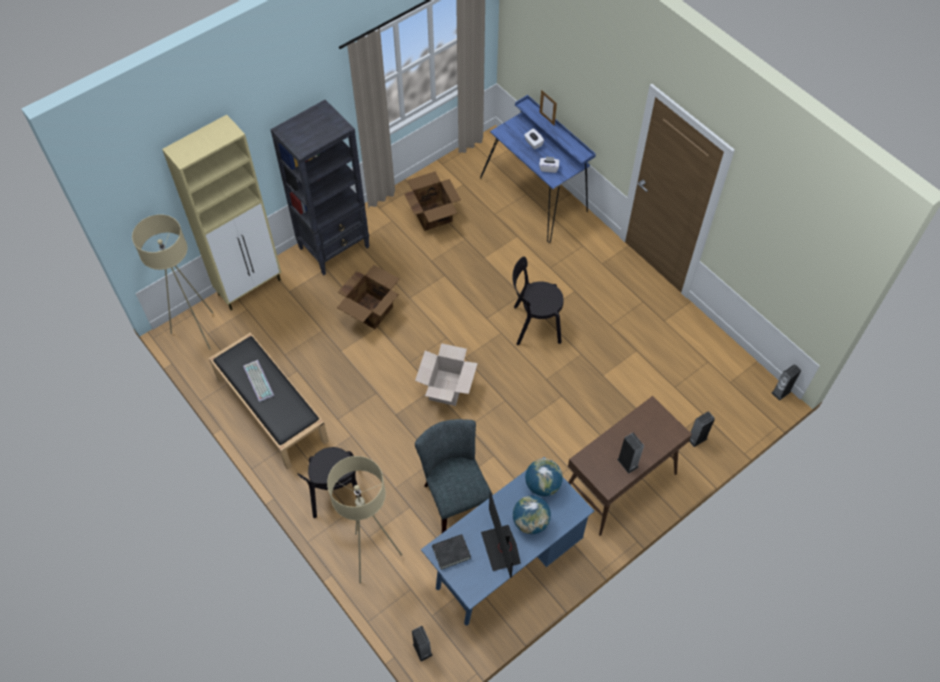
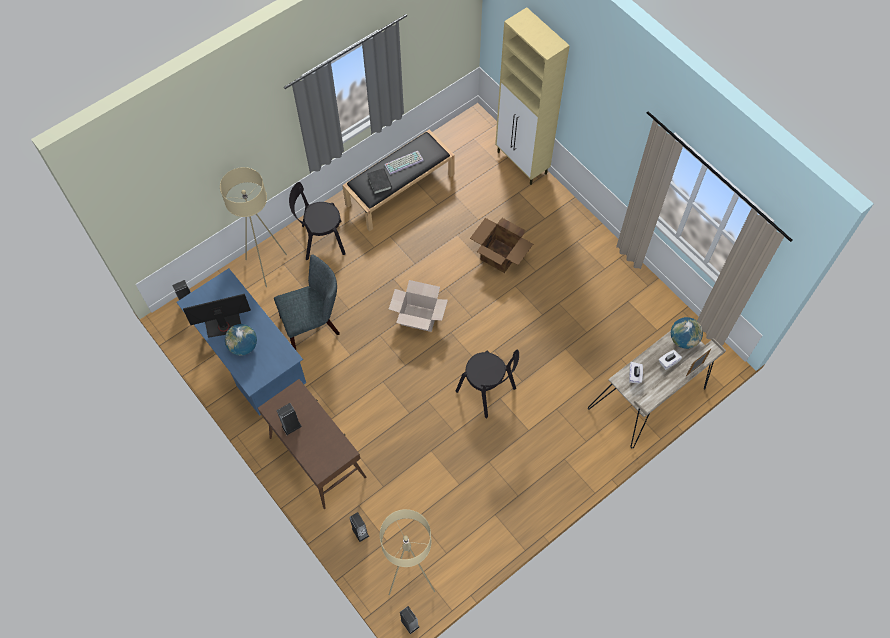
camera: 90 degrees right, 5 degrees up
(197, 331) = (475, 131): beige floor lamp -> beige floor lamp (411, 578)
(335, 247) = (569, 224): black bookcase -> none
(433, 215) = (615, 303): cardboard box -> none
(451, 552) = (223, 289): black book -> black book (379, 182)
(534, 324) = (487, 391): black chair -> black chair turned 135 degrees clockwise
(536, 195) = (649, 399): blue desk -> beige desk
(542, 485) = (276, 356): globe -> globe (683, 339)

